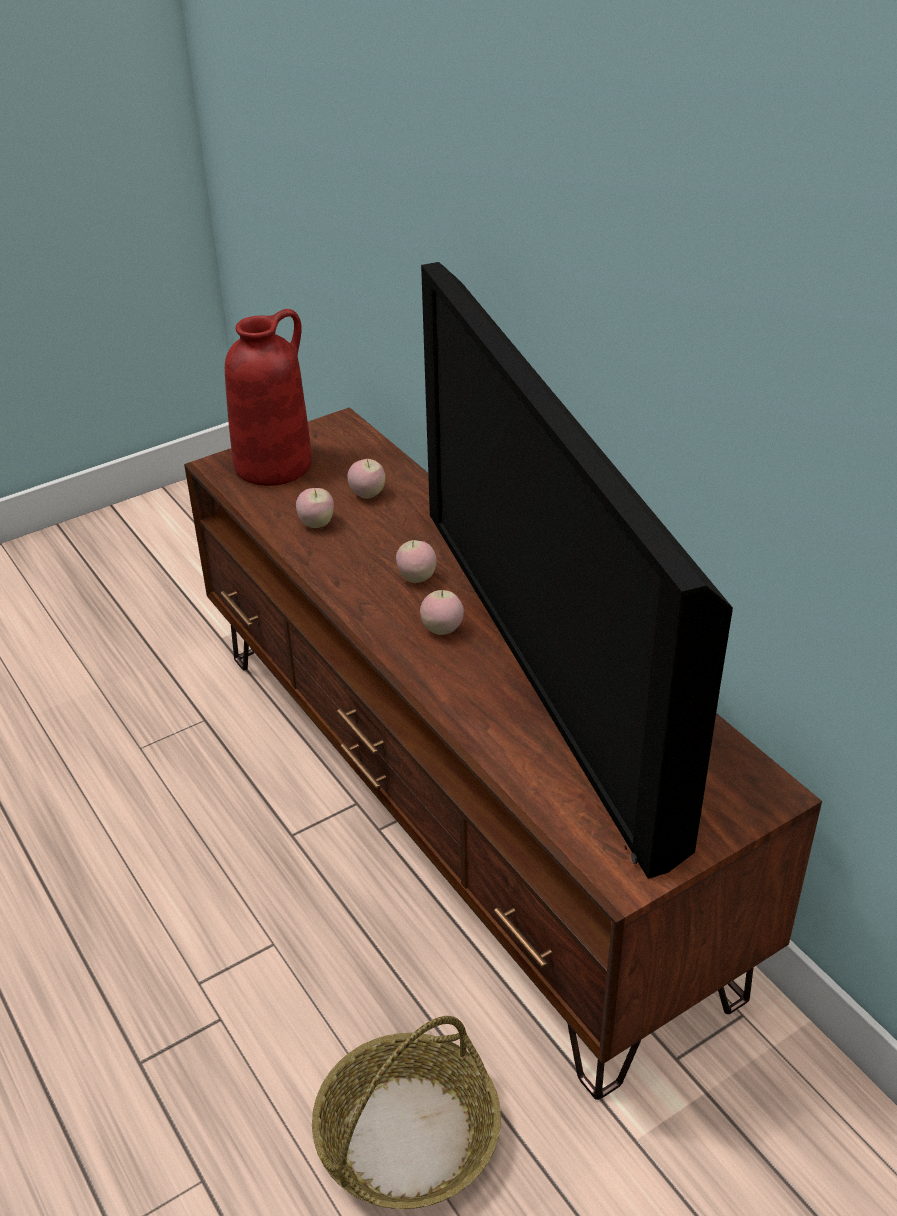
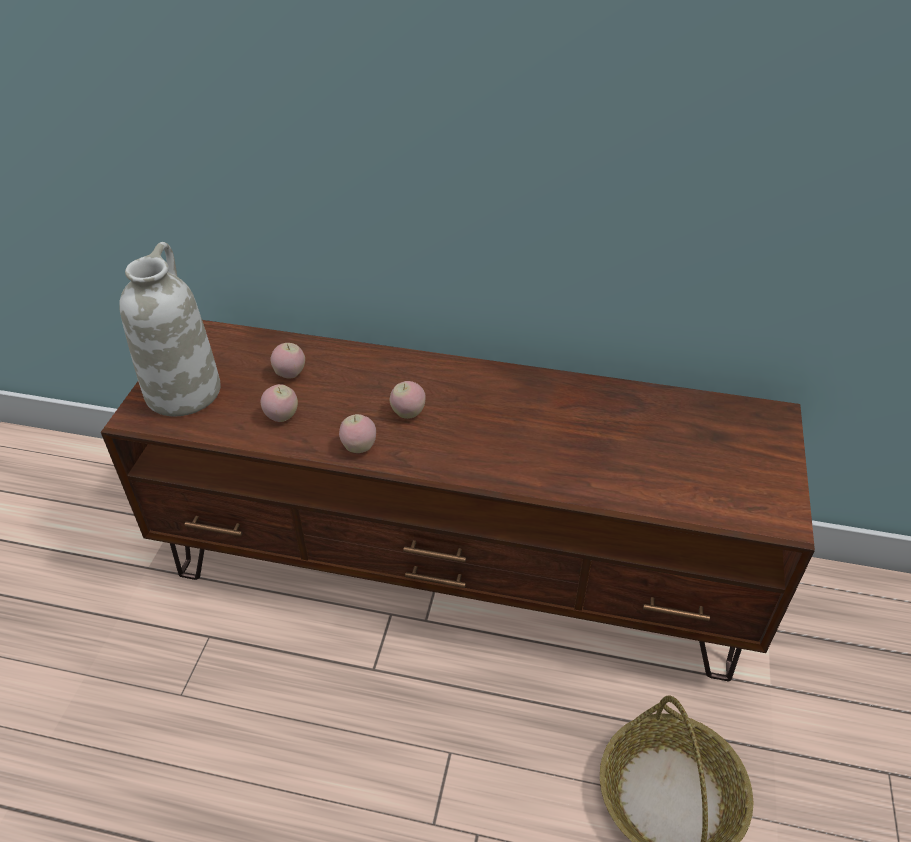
camera: 45 degrees left, 5 degrees up
(274, 464) = (183, 390): red vase -> white vase
(442, 630) = (474, 438): apple -> apple (359, 447)
(555, 661) = (568, 414): television -> none

